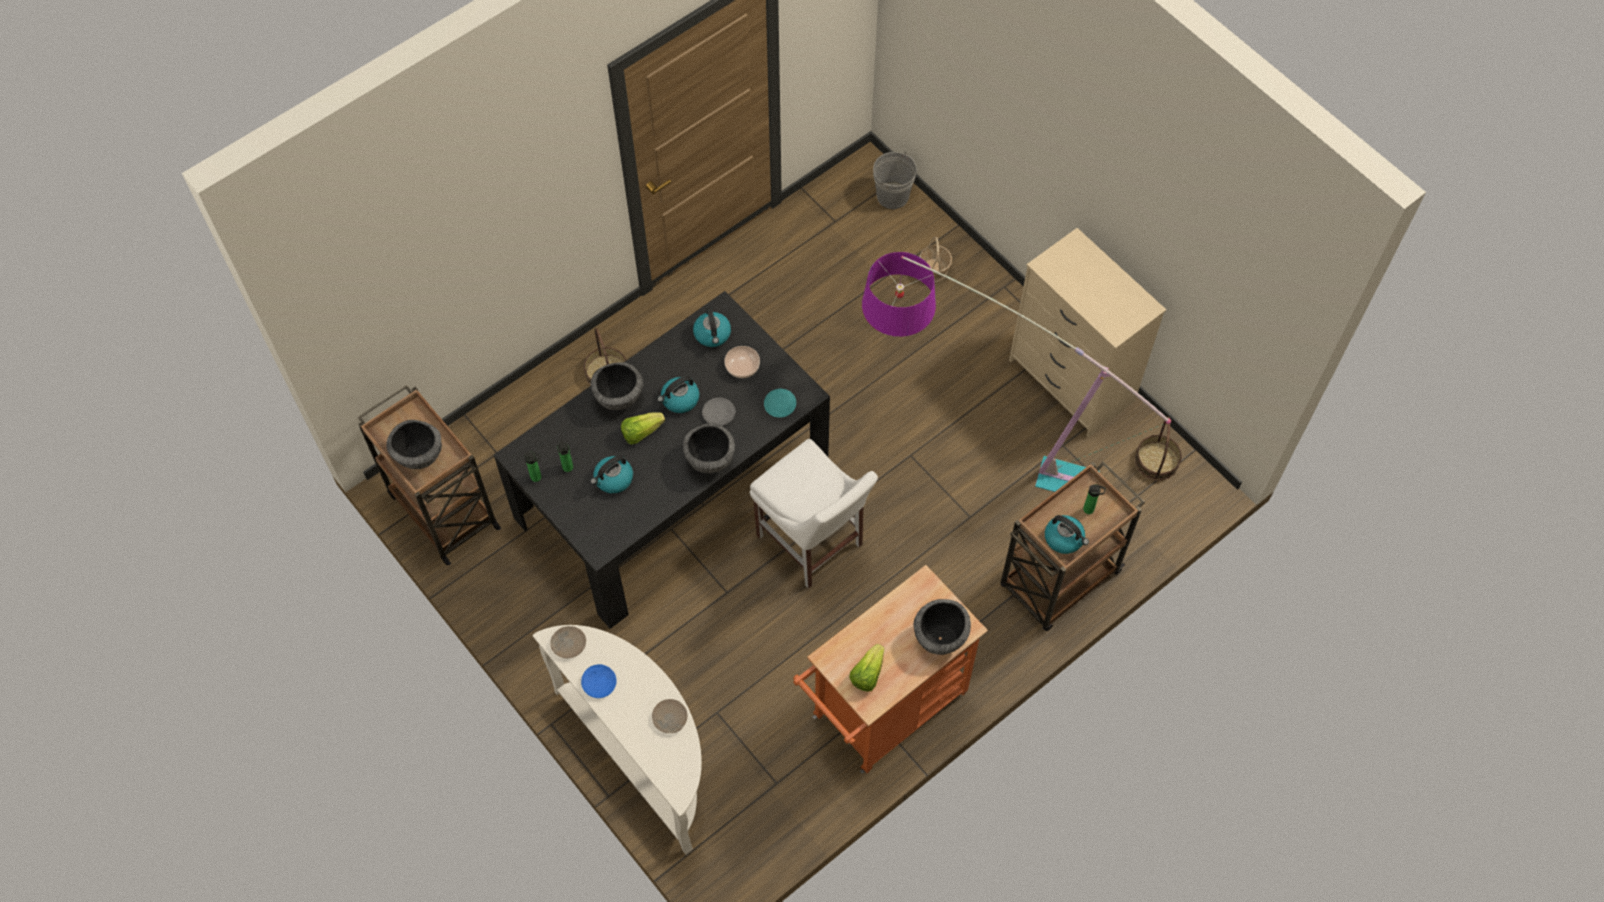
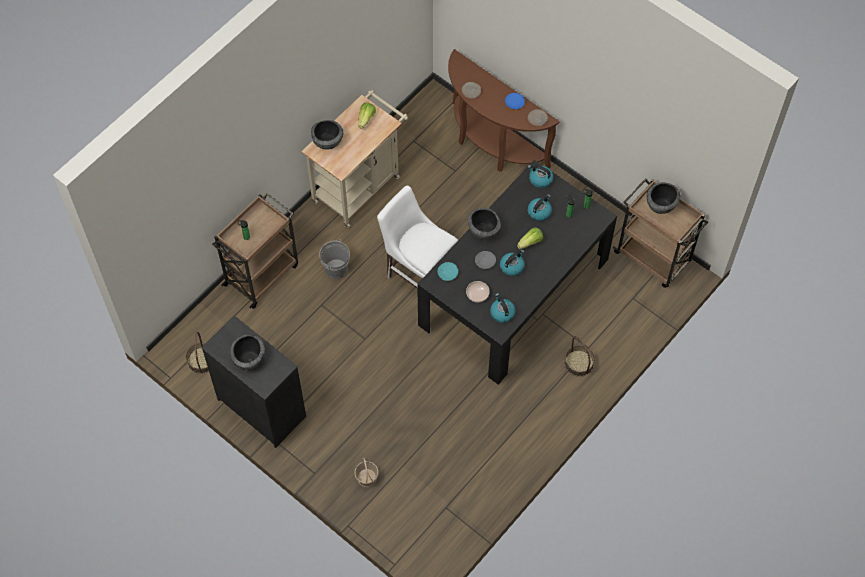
camera: 170 degrees right, 0 degrees up
(619, 398) = (550, 261): bowl -> bowl (249, 360)
(643, 753) = (491, 144): white console table -> brown console table
(882, 712) = (359, 185): orange cart -> beige cart
(892, 196) = (406, 536): grey bucket -> grey bucket (336, 269)
(967, 451) = (328, 347): floor lamp -> none
(1064, 538) = (260, 217): kettle -> kettle (540, 179)
(1070, 381) = (262, 407): beige dresser -> black dresser

